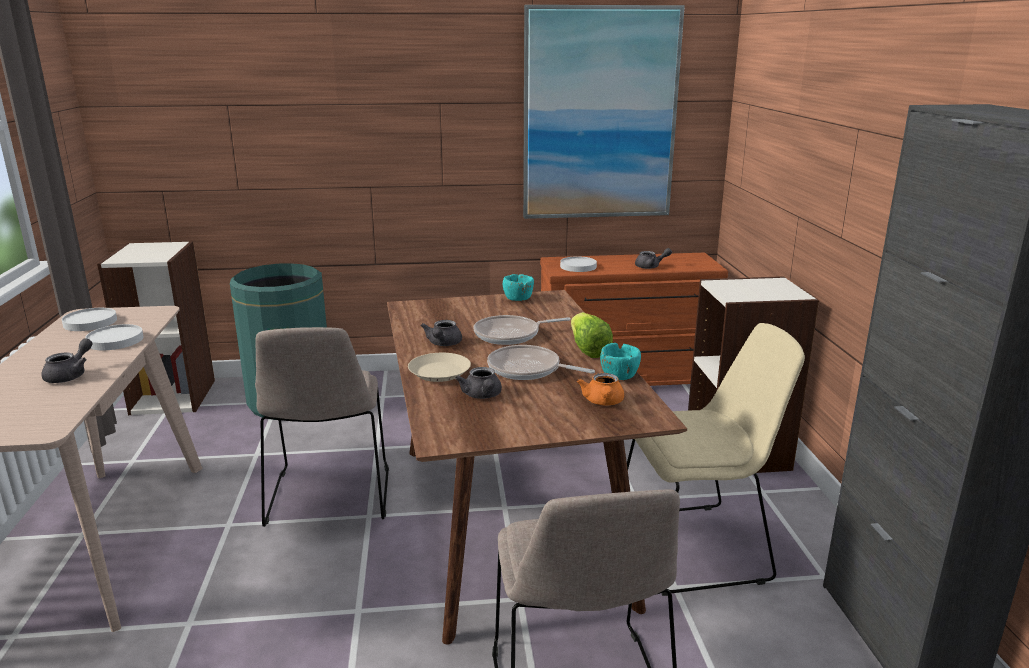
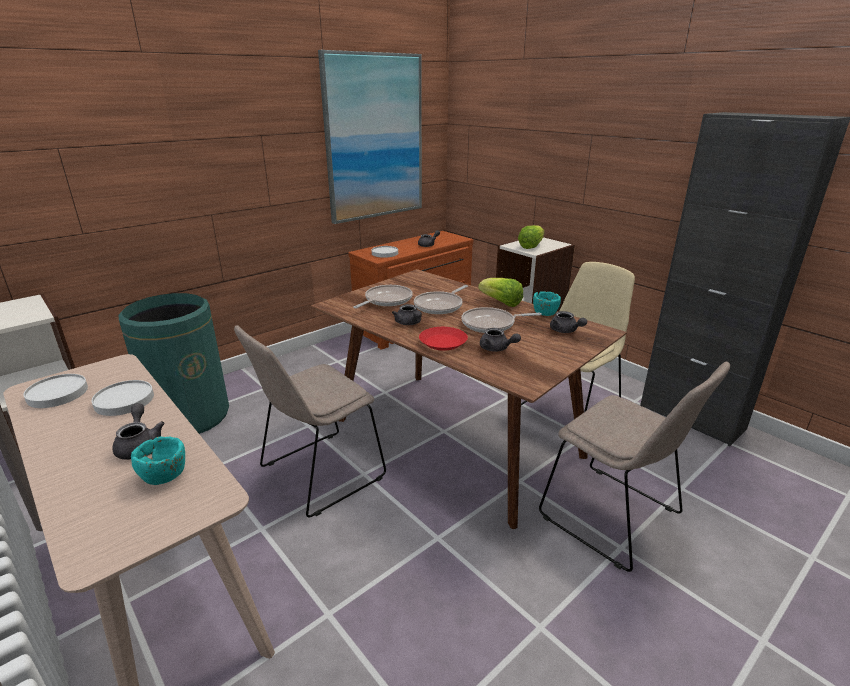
camera: 35 degrees left, 5 degrees up
(329, 498) = (319, 474): beige chair -> beige chair turned 90 degrees clockwise
(440, 372) = (443, 342): beige plate -> red plate
(465, 315) = (386, 300): none -> frying pan
(518, 299) = (400, 281): turquoise bowl -> turquoise bowl (165, 475)
(603, 402) = (565, 331): orange teapot -> grey teapot
(744, 289) = (531, 246): none -> lettuce

